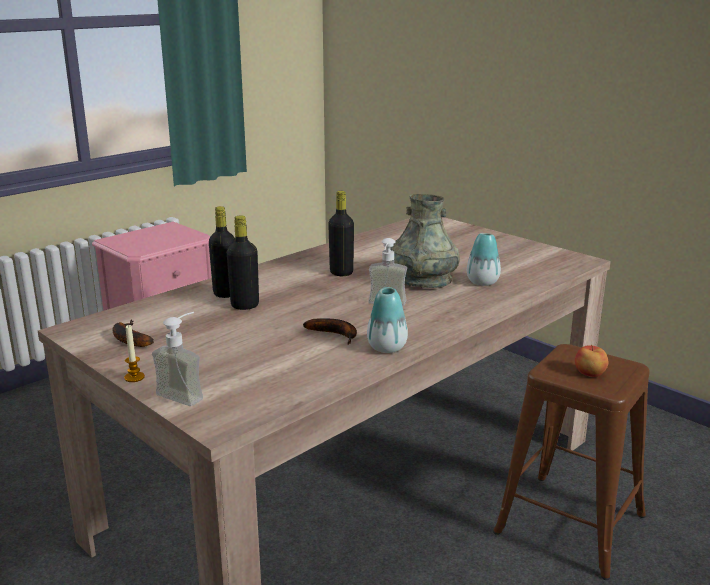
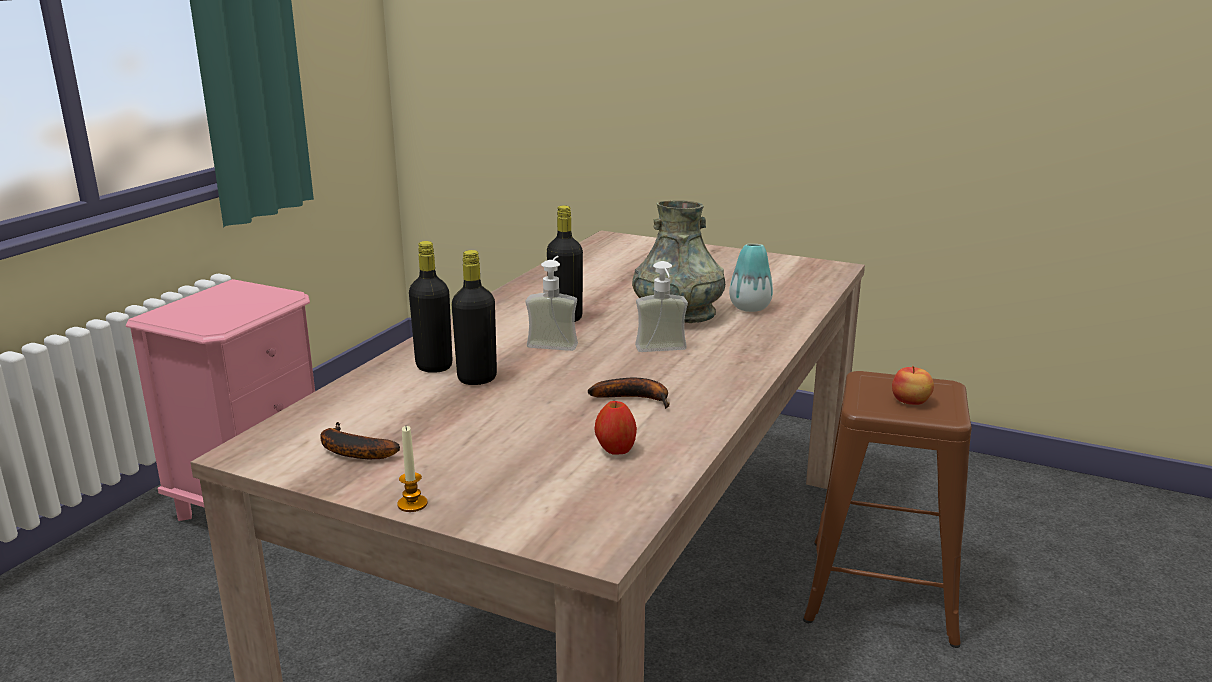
camera: 20 degrees left, 0 degrees up
(186, 393) = (509, 512): soap dispenser -> soap dispenser (554, 342)
(289, 366) = (615, 450): none -> apple
(387, 348) = (716, 405): vase -> none

